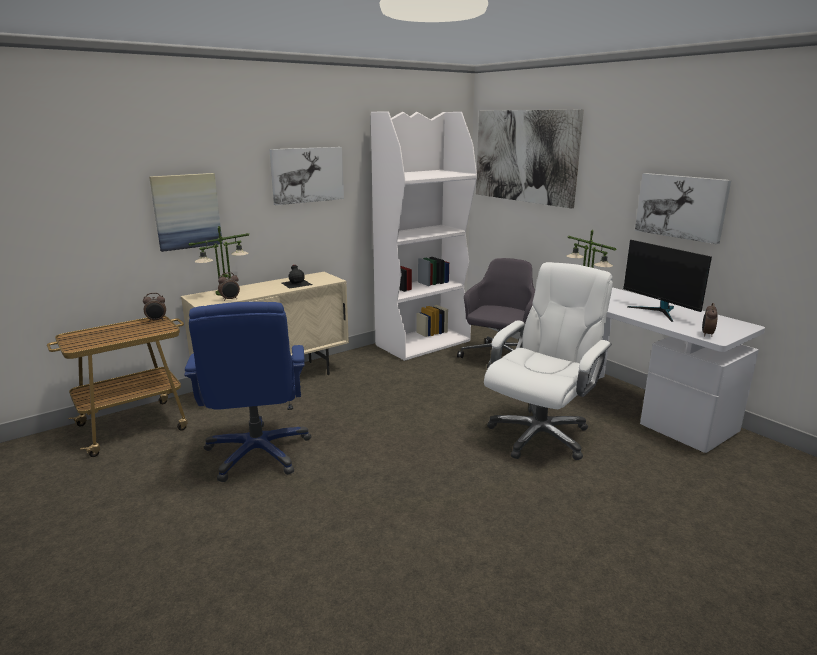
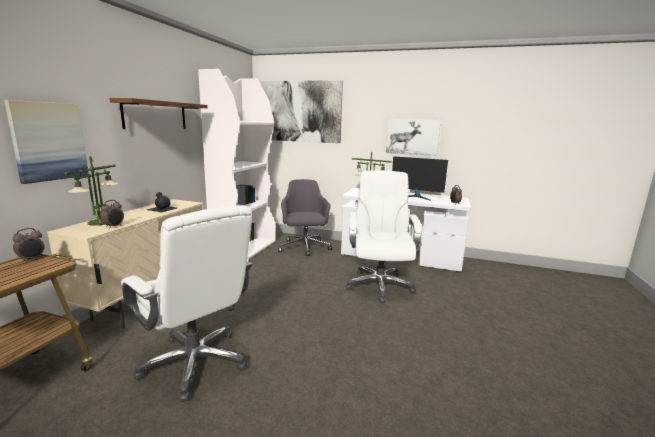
camera: 35 degrees left, 5 degrees down
(258, 453) = (195, 363): blue office chair -> white office chair
(307, 175) = (155, 115): picture -> brown shelf

